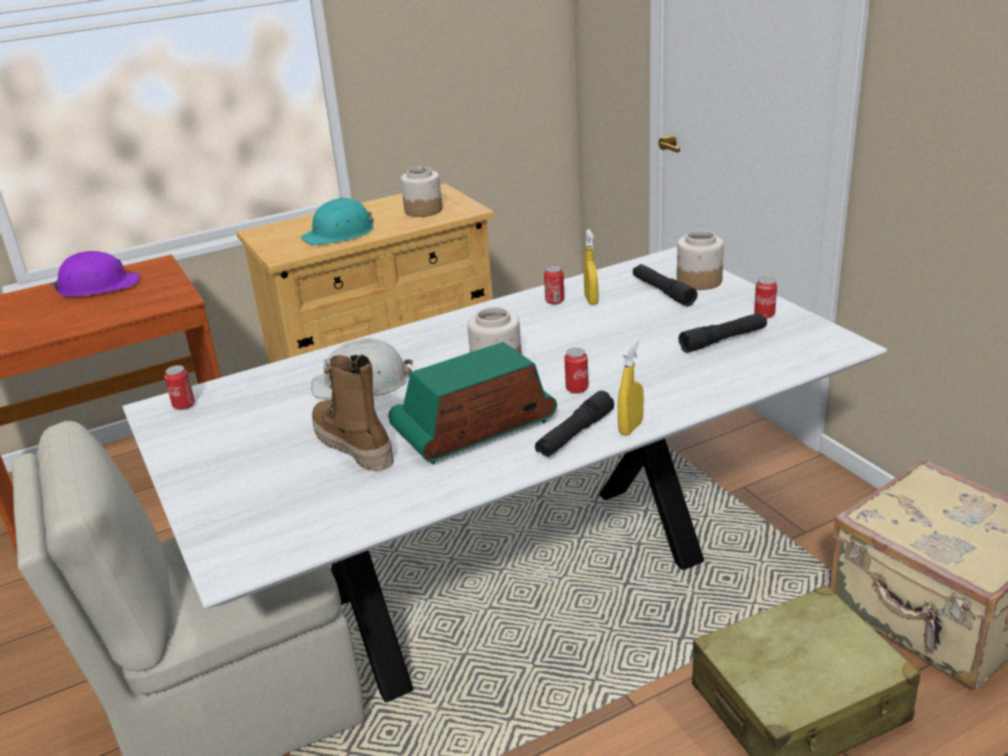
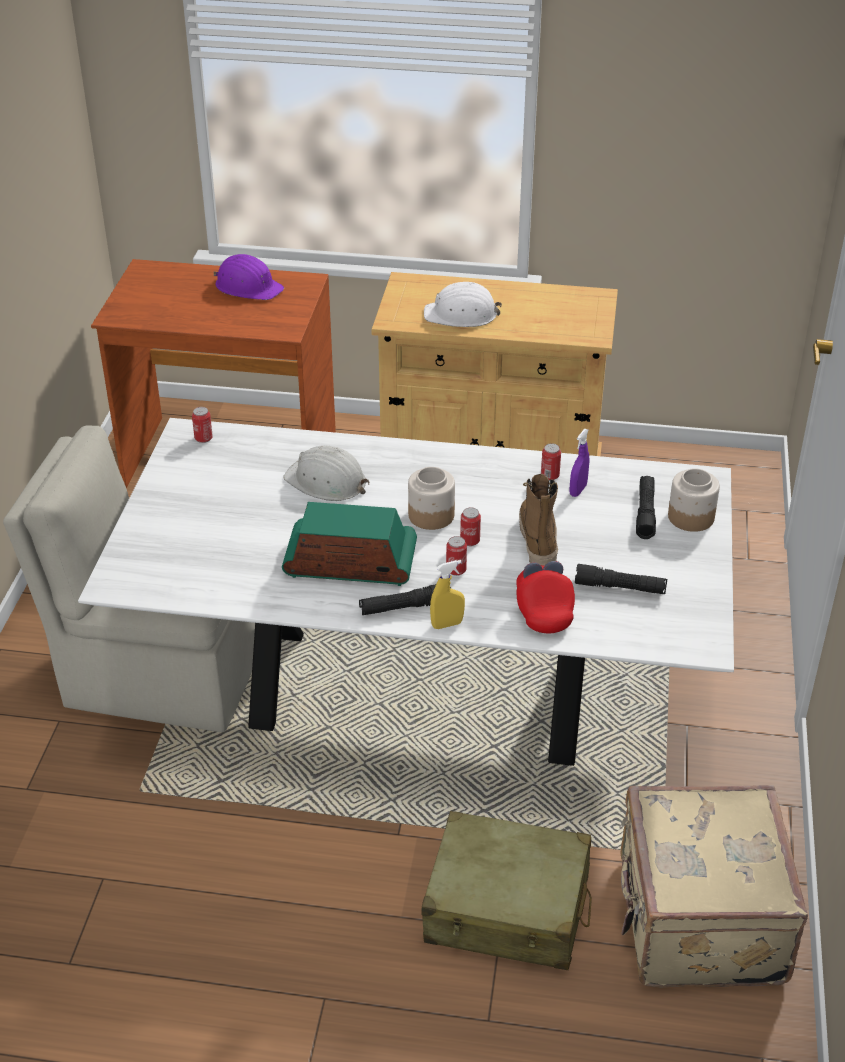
camera: 35 degrees right, 10 degrees up
(340, 233) = (461, 315): turquoise hard hat -> white hard hat
(353, 446) = (263, 534): boot -> boot (537, 542)
(423, 210) = (556, 318): jar -> none
(591, 300) = (578, 490): yellow spray bottle -> purple spray bottle
(691, 380) = (543, 609): none -> red cap
(764, 315) = (689, 581): can -> can (470, 541)

